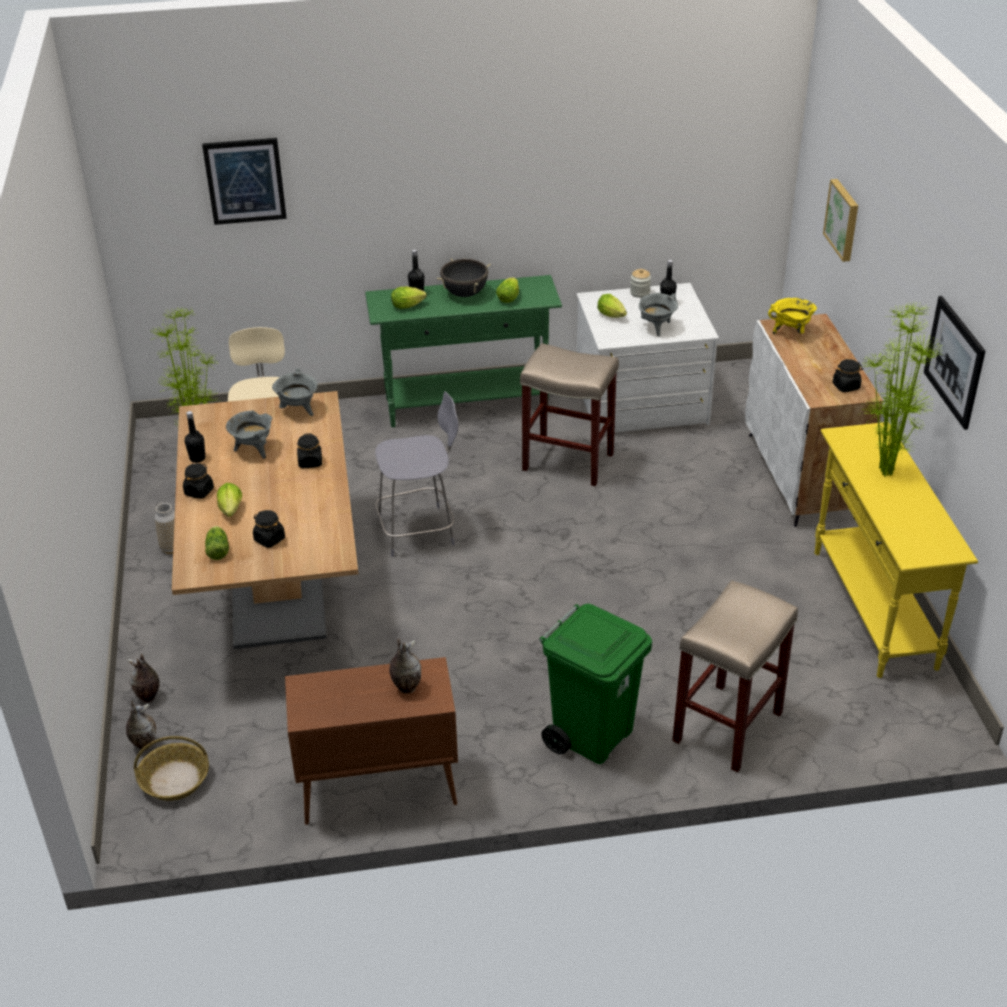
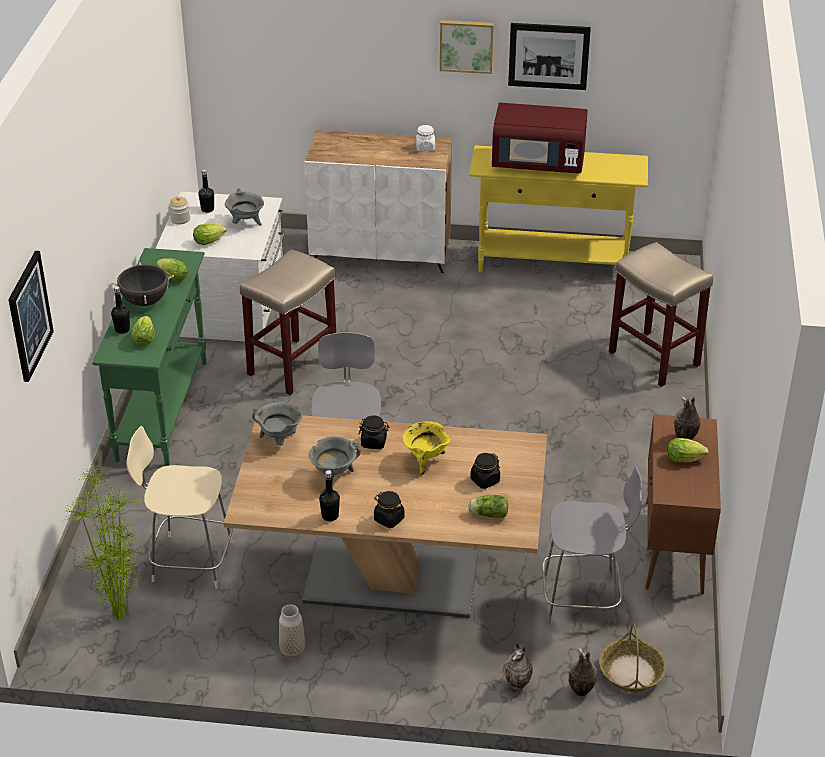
camera: 75 degrees left, 0 degrees up
(231, 511) = (431, 500): lettuce -> lettuce (686, 459)
(277, 727) = (584, 599): none -> grey chair
(592, 736) = (645, 424): green trash can -> none
(790, 332) = (334, 151): yellow cooking pot -> yellow cooking pot (425, 461)
(843, 219) = (310, 47): picture -> picture (466, 45)
(846, 386) = (425, 147): black jar -> white jar
(884, 473) = (538, 163): potted plant -> red microwave

